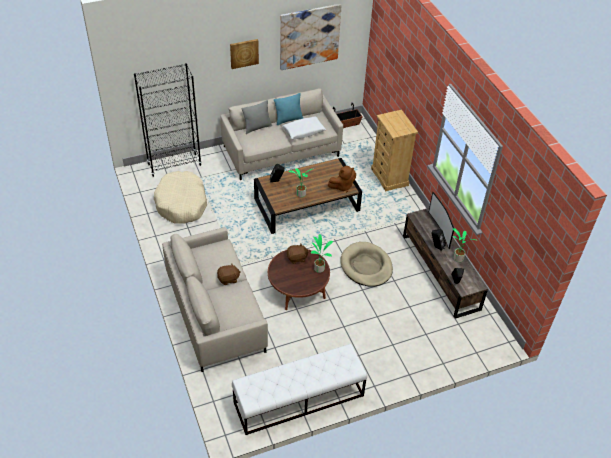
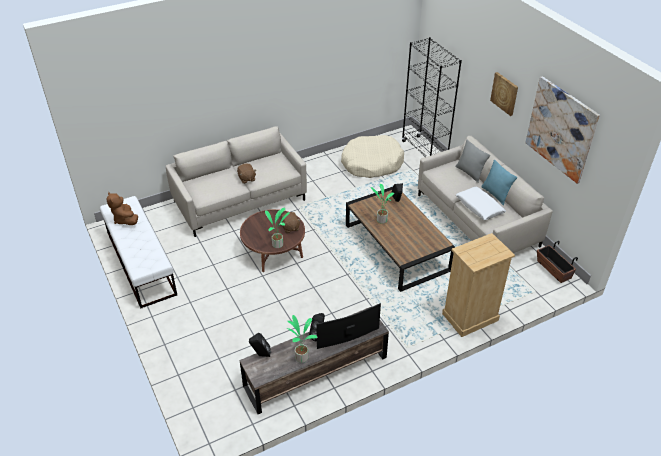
camera: 85 degrees right, 5 degrees down
(342, 186) = (405, 251): brown plush toy -> brown plush toy (125, 220)
(366, 266) = (313, 302): beige dog bed -> none

